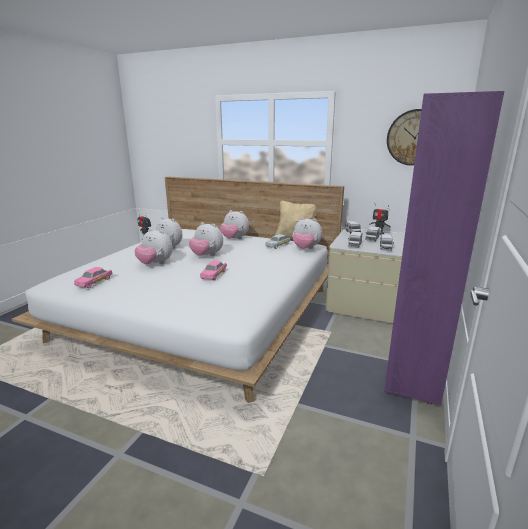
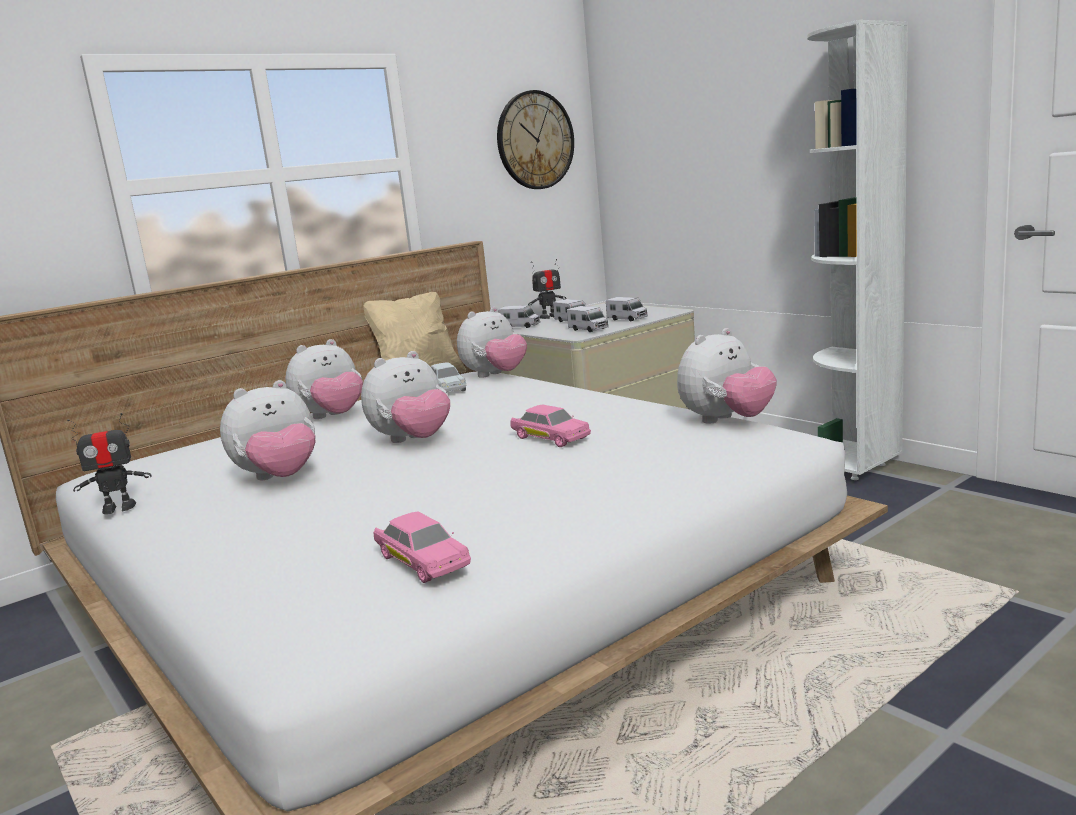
camera: 60 degrees left, 5 degrees down
(155, 264) = (388, 490): plush toy -> plush toy (726, 421)
(413, 389) = (850, 466): purple bookcase -> white bookcase

